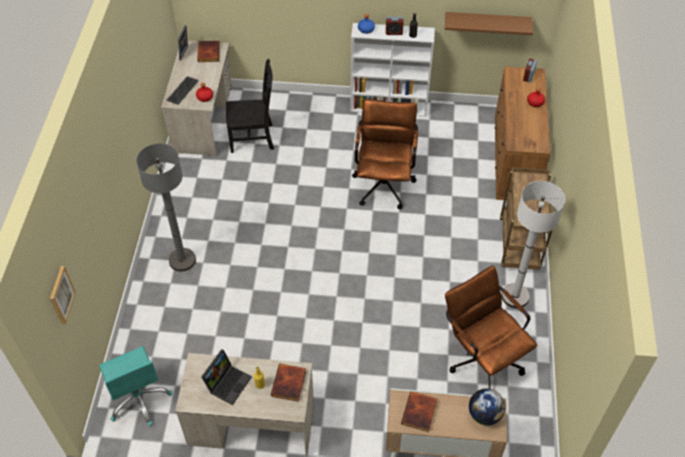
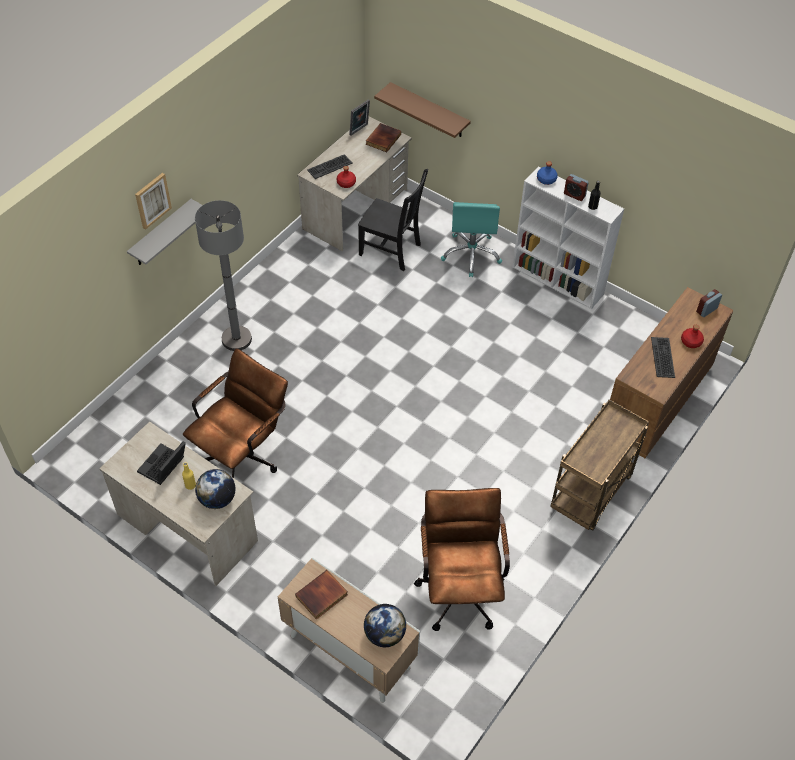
camera: 30 degrees right, 0 degrees up
(61, 295) = (42, 302): picture -> picture (152, 200)
(107, 196) = (161, 234): none -> grey shelf
(139, 398) = (106, 449): turquoise office chair -> turquoise office chair (471, 254)
(228, 382) = (163, 467): laptop -> laptop turned 150 degrees clockwise
(289, 384) = (217, 499): book -> globe
(384, 182) = (493, 357): brown office chair -> brown office chair (243, 454)
(487, 23) = (685, 227): brown shelf -> brown shelf (429, 111)
(515, 296) = (544, 545): white floor lamp -> none
(526, 121) = (663, 357): none -> keyboard

